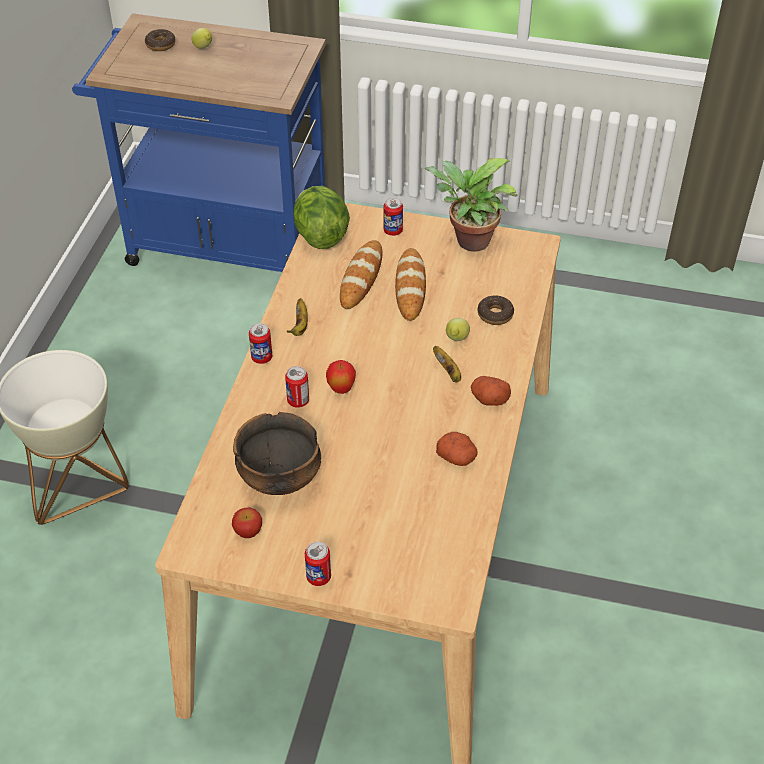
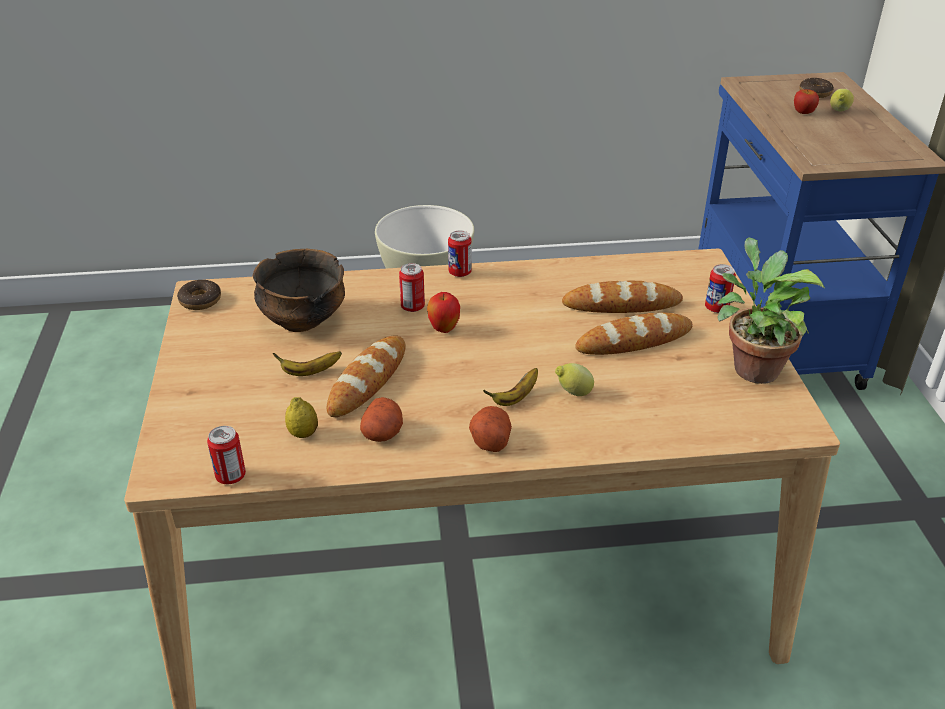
camera: 70 degrees right, 10 degrees down
(248, 532) = (229, 319): apple -> apple (803, 112)
(300, 325) = (520, 283): banana -> banana (310, 372)
(318, 577) = (182, 373): can -> can (230, 476)
(320, 235) = (664, 264): lettuce -> none
(387, 452) = (368, 380): none -> bread
(437, 505) = (303, 433): none -> lemon
(495, 314) = (639, 415): donut -> donut (200, 300)

